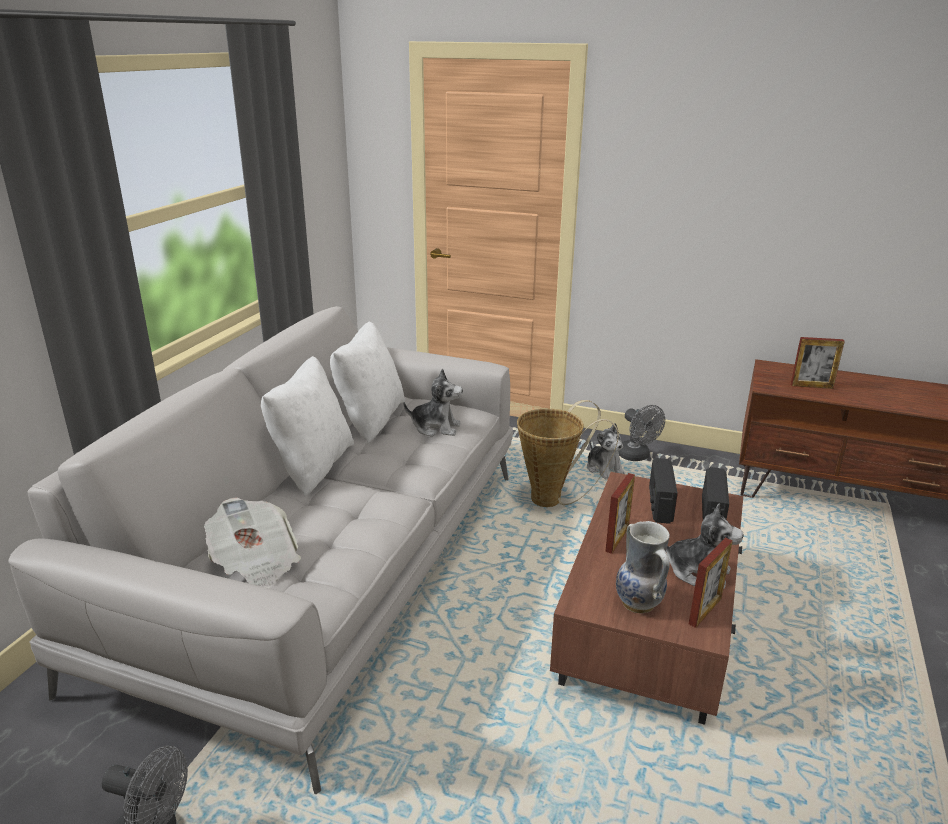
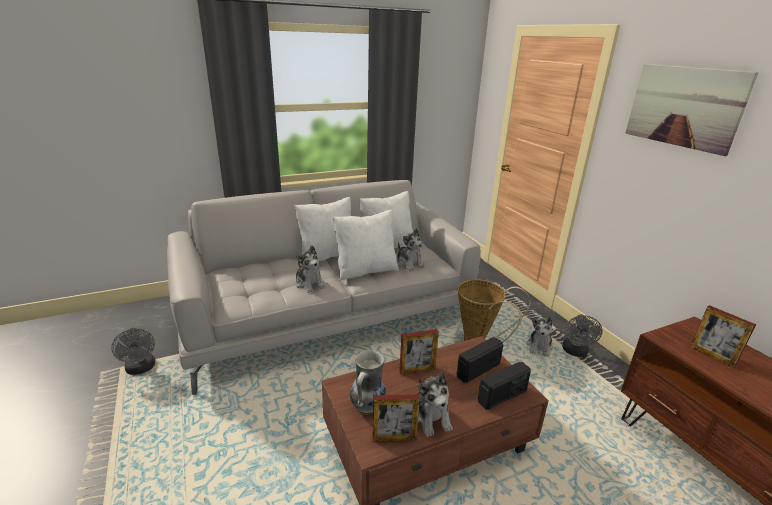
camera: 45 degrees right, 0 degrees up
(255, 563) = (240, 279): newspaper -> none
(363, 513) = (309, 283): none -> plush toy
(400, 461) = (365, 270): none -> white pillow
(693, 137) = (684, 107): none -> picture

